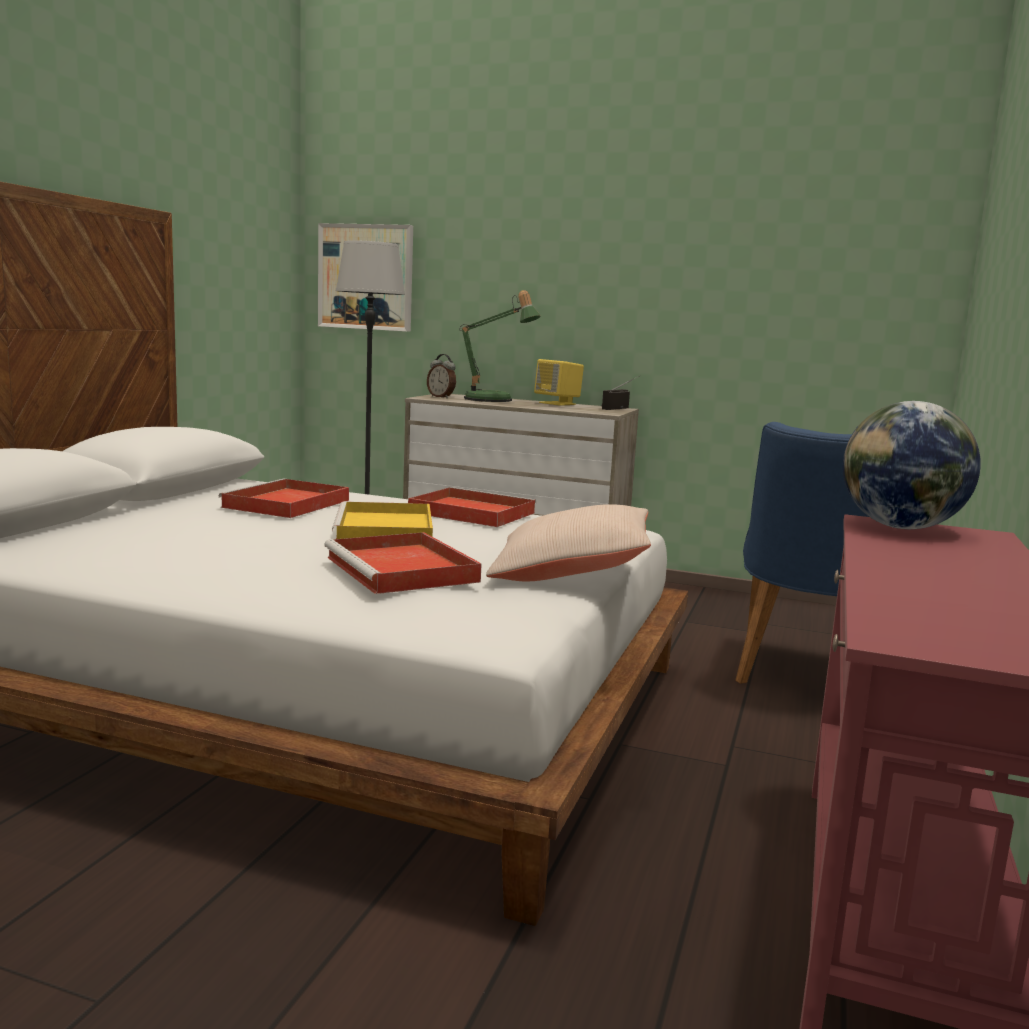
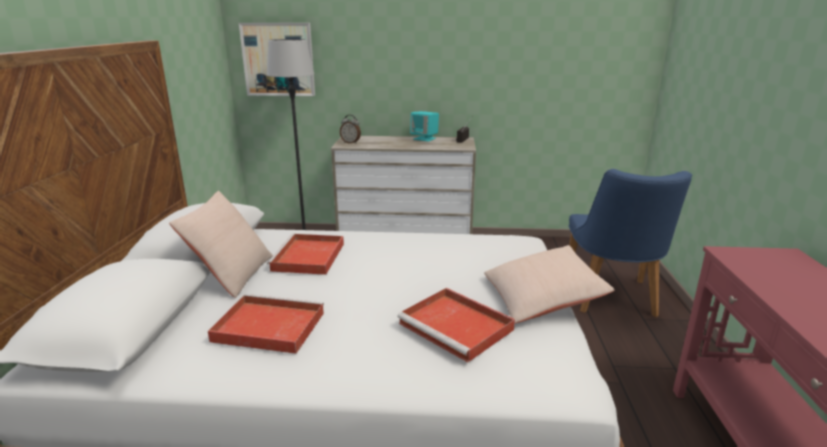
camera: 15 degrees left, 10 degrees up
(171, 505) = (231, 274): none -> beige pillow
(385, 530) = (400, 277): yellow tray -> none
(469, 512) = (427, 243): red tray -> red tray (267, 327)
(494, 400) = (385, 141): table lamp -> none
(558, 403) = (424, 139): yellow speaker -> turquoise speaker
(900, 527) = (748, 257): globe -> none

